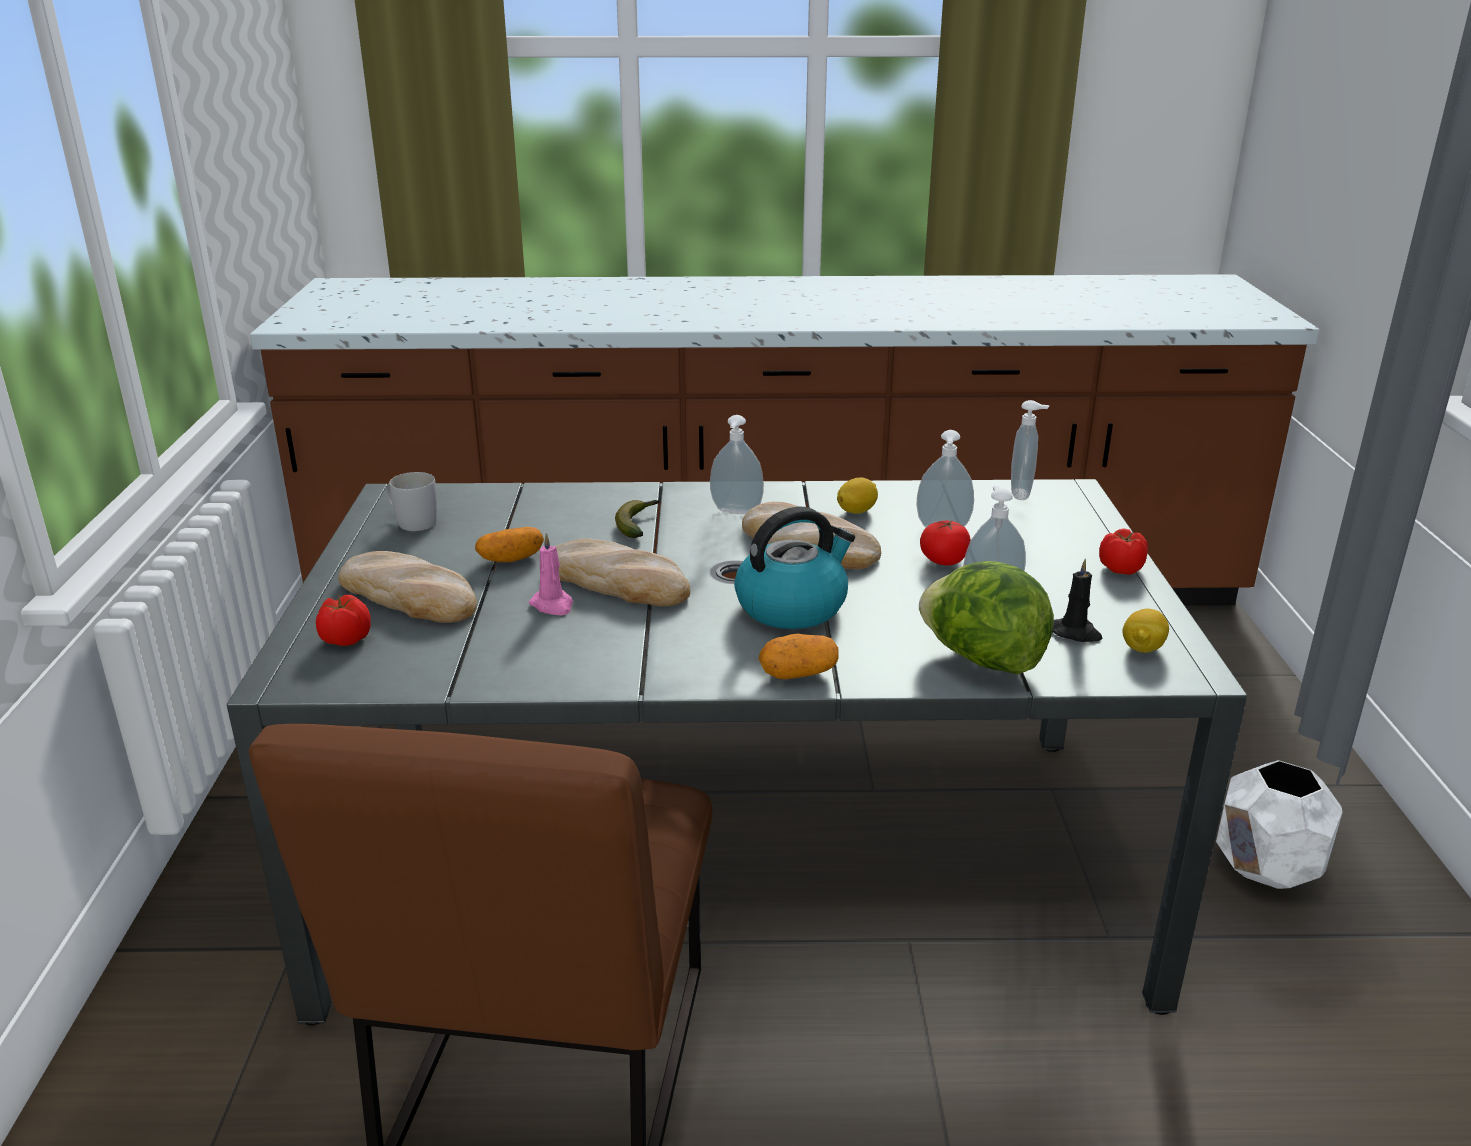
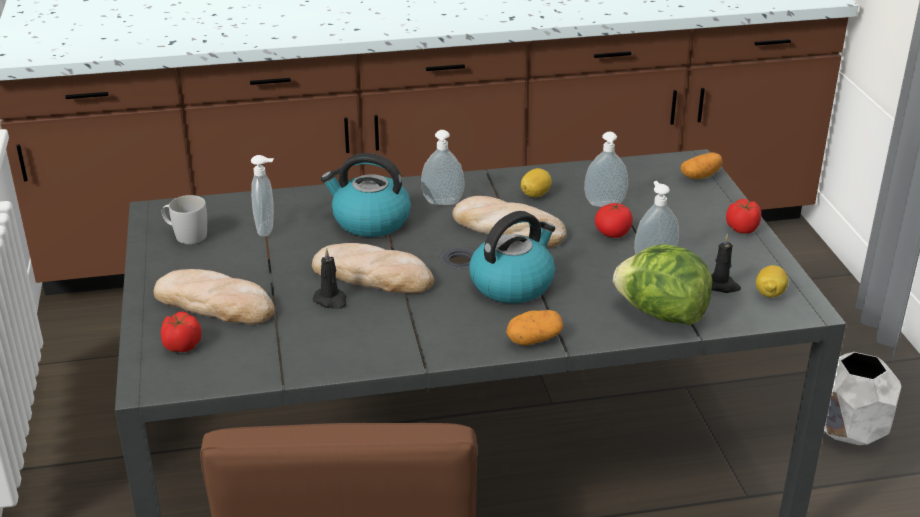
camera: 10 degrees left, 5 degrees up
(511, 559) = (281, 262): potato -> potato (700, 176)
(553, 605) = (331, 300): pink candle -> black candle
(638, 524) = (370, 221): banana -> kettle
(1023, 494) = (657, 168): soap dispenser -> soap dispenser (267, 229)

